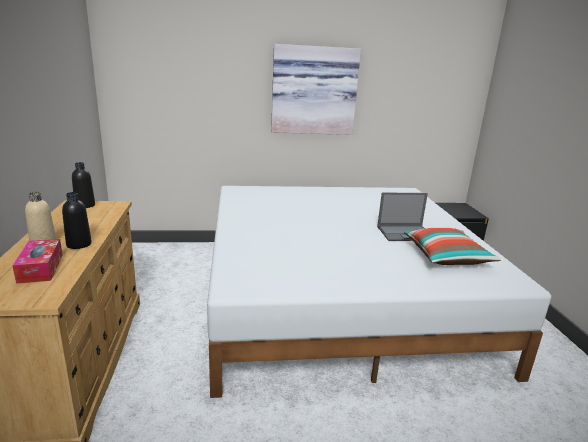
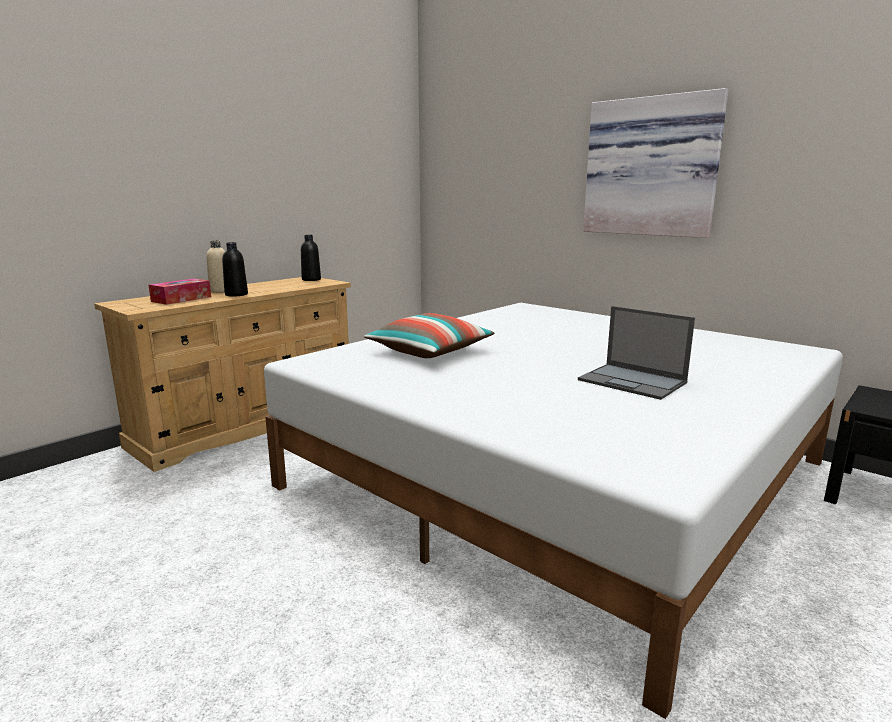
camera: 50 degrees right, 5 degrees down
(446, 257) = (618, 416): pillow -> pillow (429, 351)

